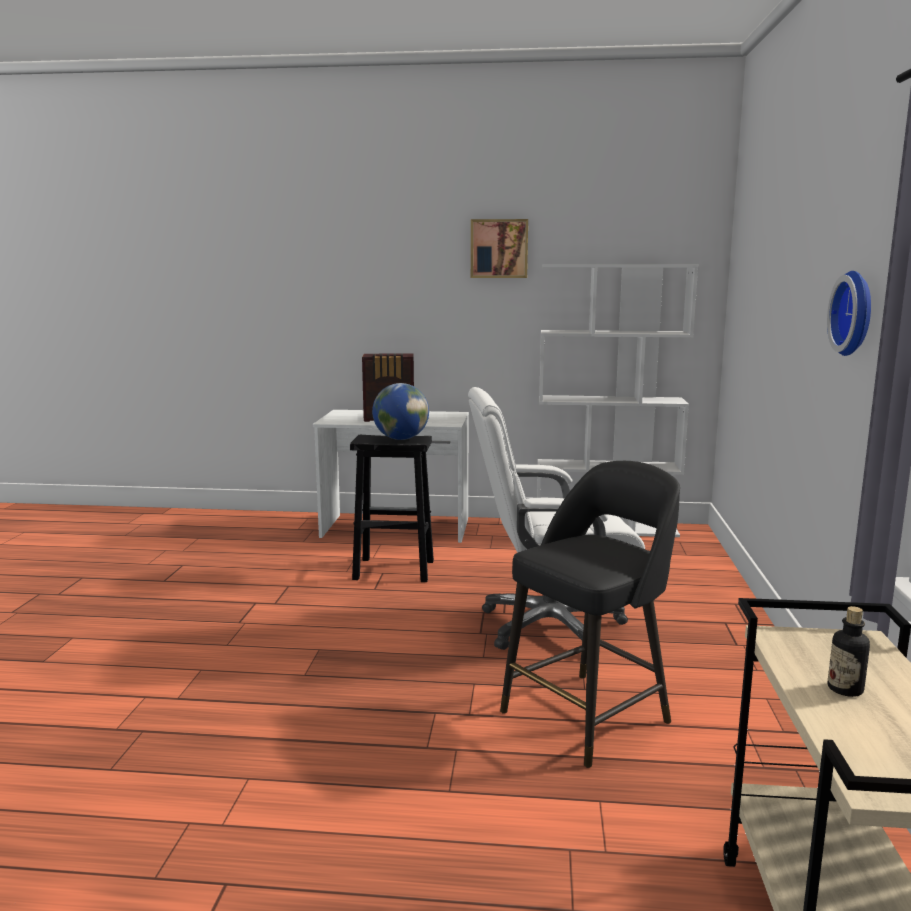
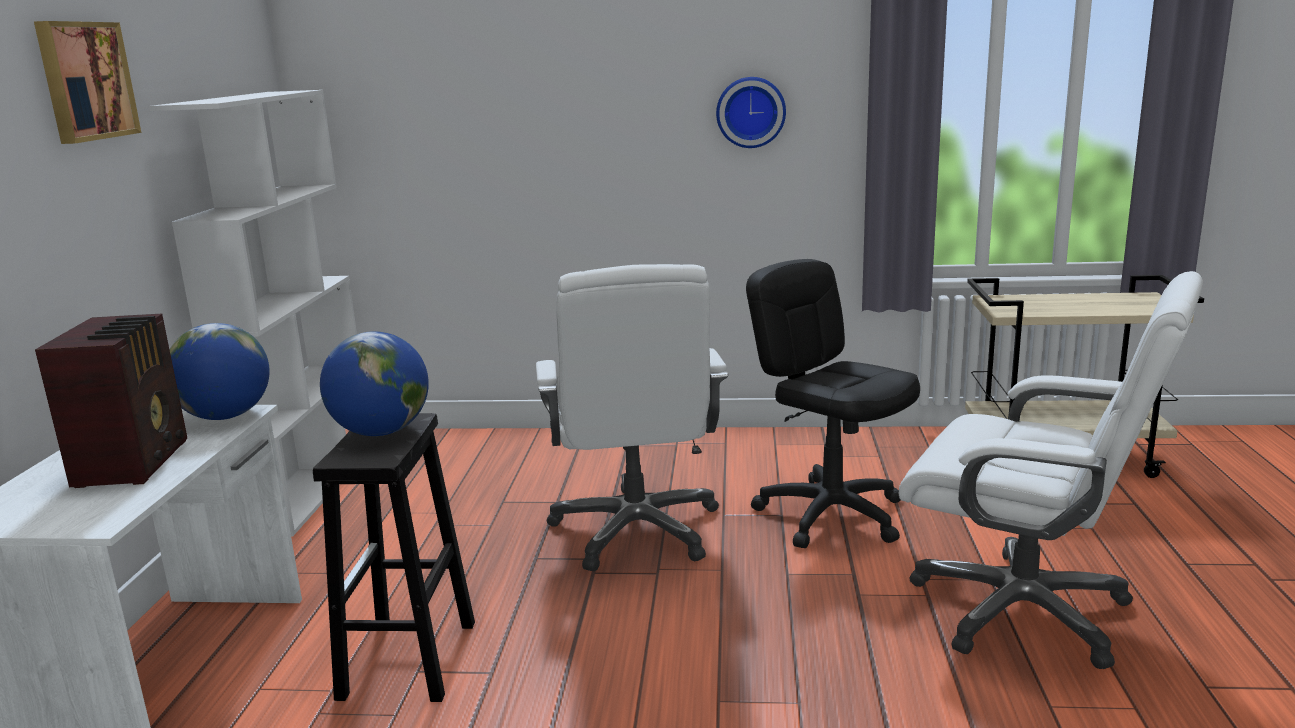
camera: 90 degrees left, 5 degrees up
(388, 799) = (1024, 610): none -> white office chair
(445, 422) = (226, 416): none -> globe
(589, 715) = (831, 514): black stool -> black office chair
(845, 689) = (1068, 306): bottle -> none

